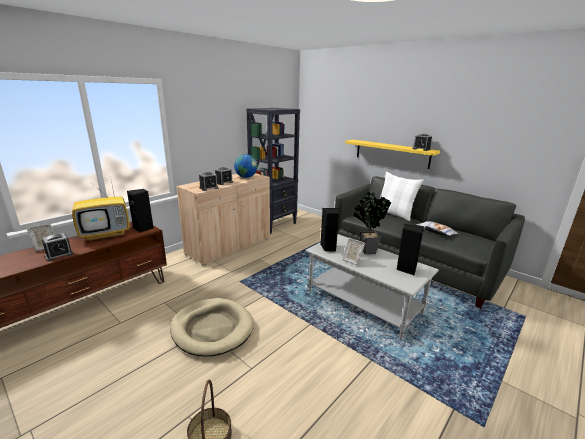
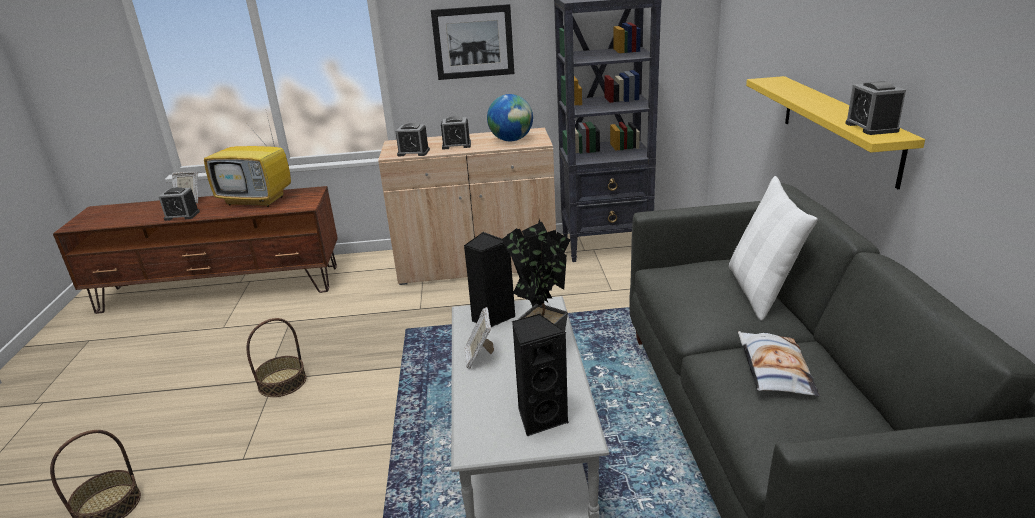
camera: 45 degrees right, 5 degrees up
(143, 228) = (302, 202): black speaker -> none
(212, 130) = (473, 42): none -> picture
(212, 329) = (282, 382): beige dog bed -> basket

